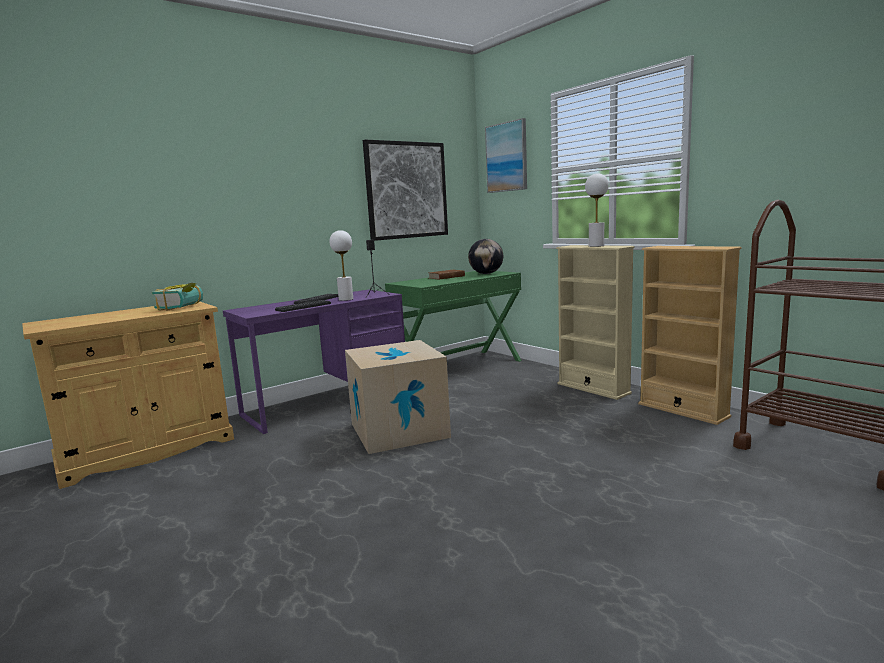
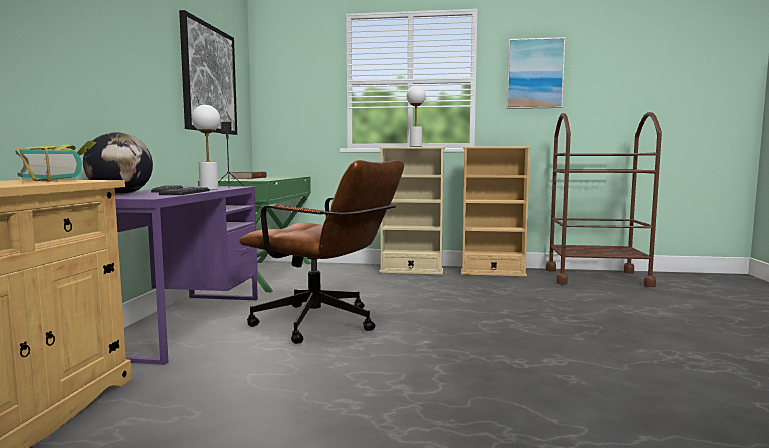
camera: 45 degrees left, 5 degrees down
(399, 430) = (325, 324): cardboard box -> brown office chair
(486, 273) = (280, 176): globe -> globe (120, 194)
(507, 157) = (291, 65): picture -> picture (534, 74)

